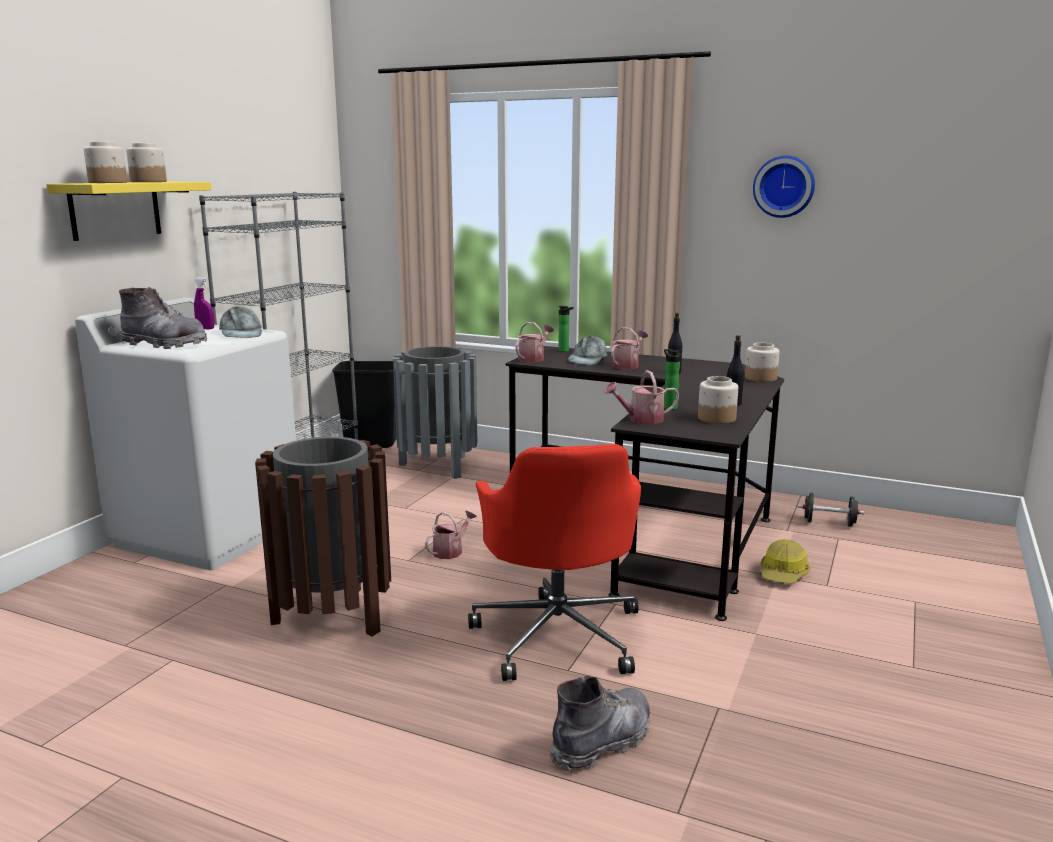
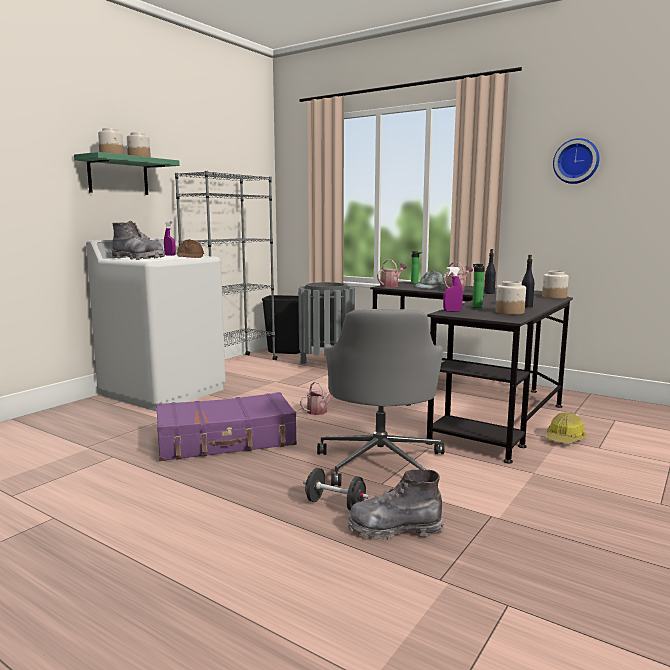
camera: 10 degrees right, 5 degrees down
(115, 209) = (118, 176): yellow shelf -> green shelf
(241, 333) = (190, 256): grey cap -> brown cap
(333, 616) = (226, 441): brown trash can -> purple suitcase
(558, 634) = (381, 462): red office chair -> grey office chair
(603, 742) = (394, 529): grey boot -> grey boot turned 150 degrees counterclockwise
(641, 420) = (452, 311): watering can -> purple spray bottle
(829, 523) = (609, 411): black dumbbell -> black dumbbell (335, 504)

